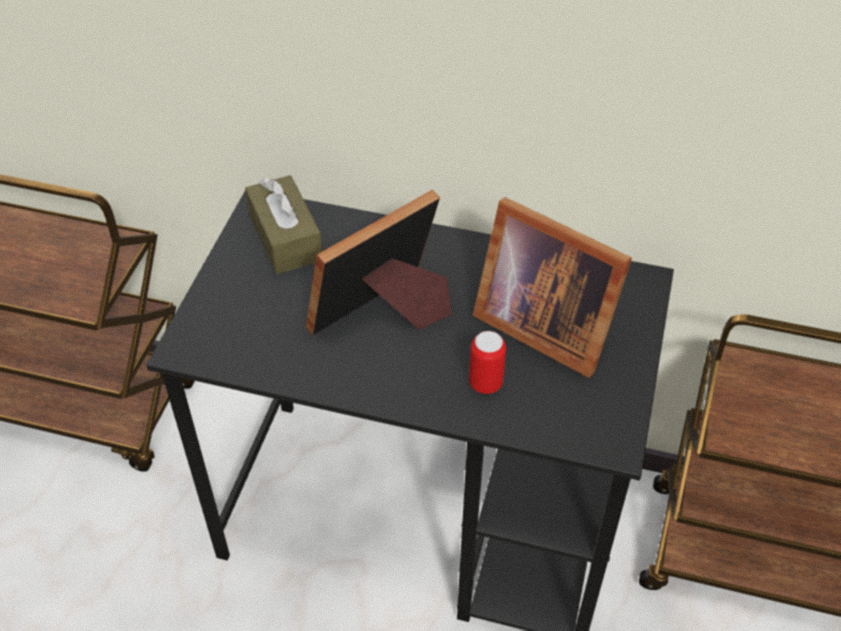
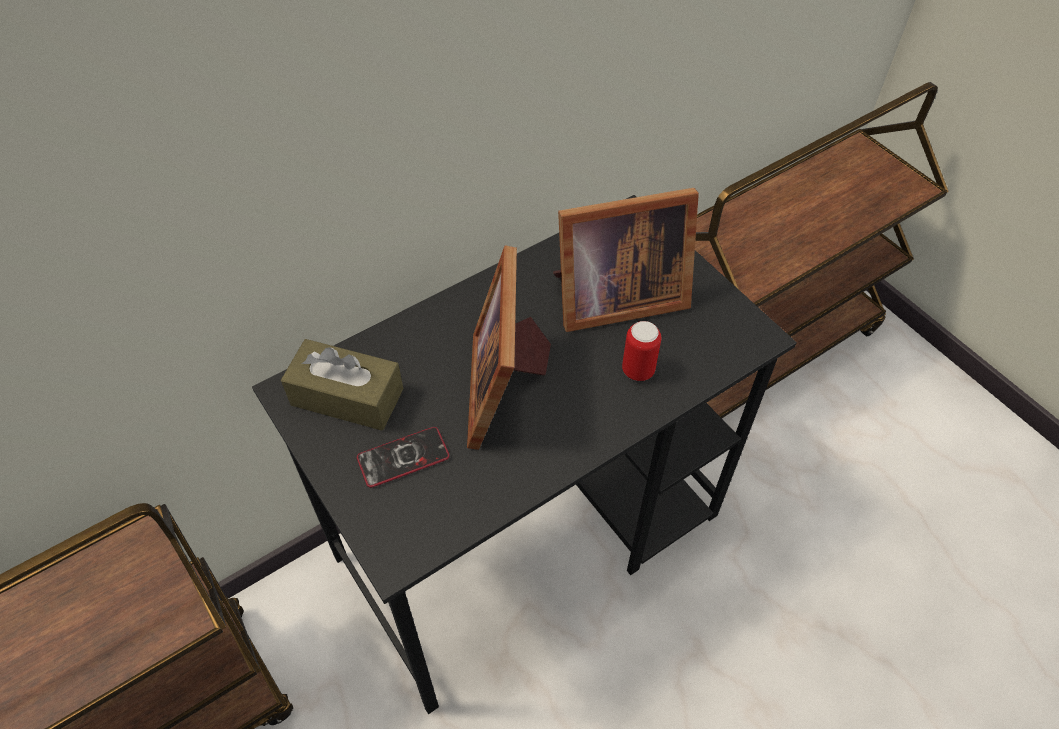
camera: 50 degrees left, 5 degrees up
(265, 300) = (403, 458): none -> phone

